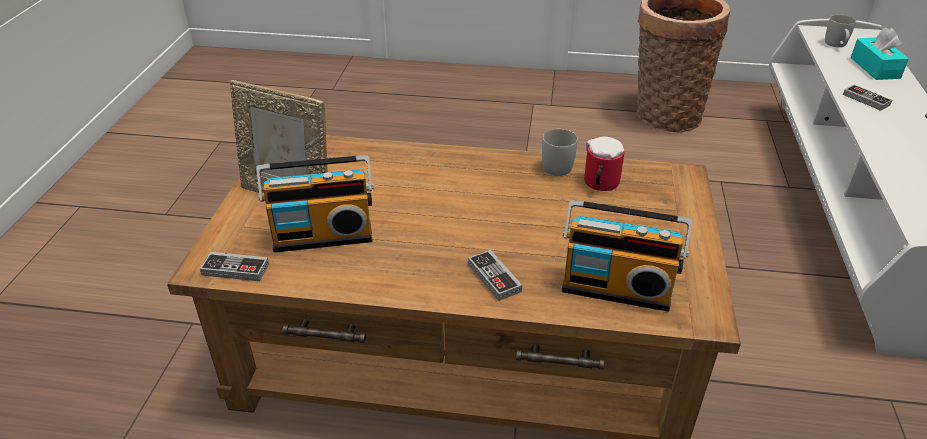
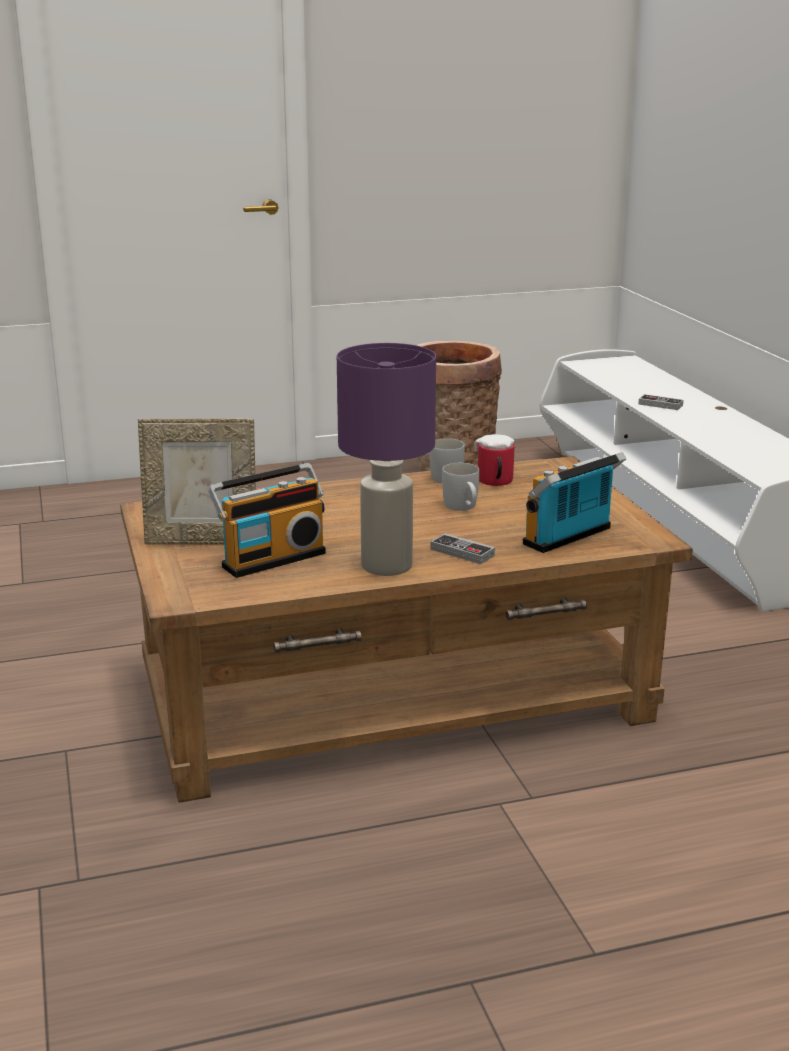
camera: 25 degrees left, 15 degrees down
(235, 269) = (211, 595): game controller -> none
(411, 277) = (388, 566): none -> purple table lamp
(617, 288) = (571, 538): radio -> radio turned 150 degrees clockwise
(836, 45) = (606, 371): white mug -> white mug (463, 508)
(875, 68) = (651, 382): turquoise tissue box -> none

